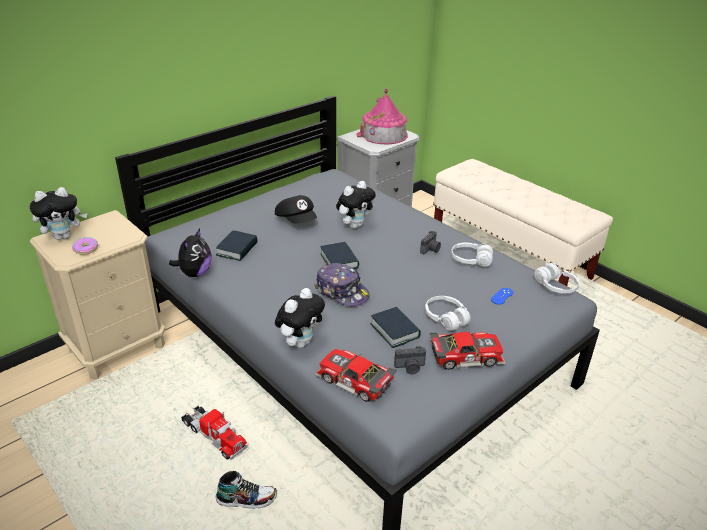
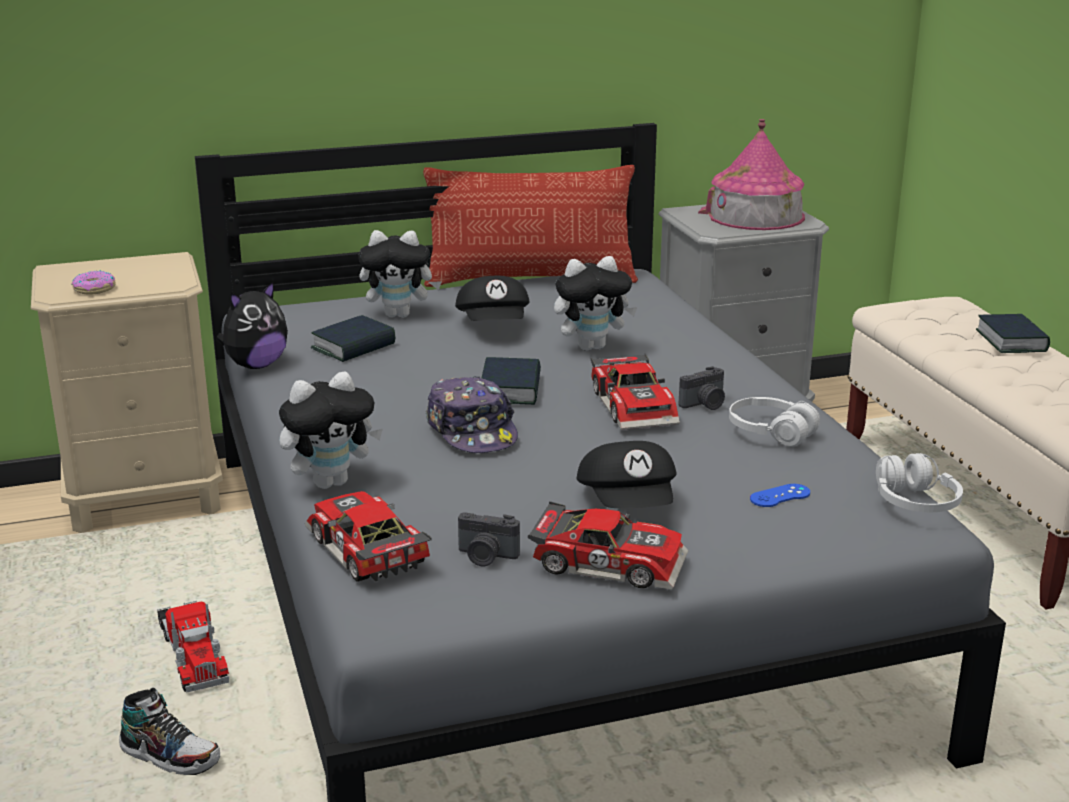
camera: 25 degrees right, 10 degrees down
(64, 236) = (81, 270): plush toy -> plush toy (400, 315)
(289, 186) = (530, 279): none -> pillow
(394, 331) = (512, 501): book -> book (1011, 341)
(403, 258) = (636, 406): none -> toy car
(446, 318) = (629, 505): white headphones -> black cap

